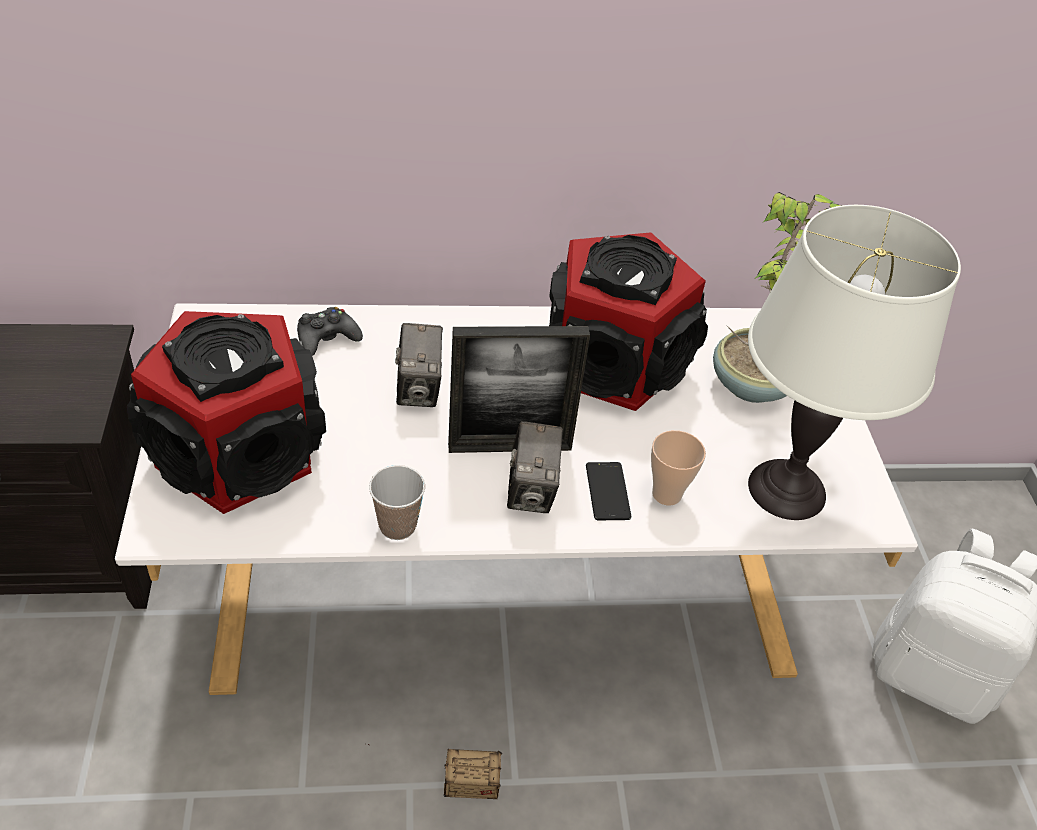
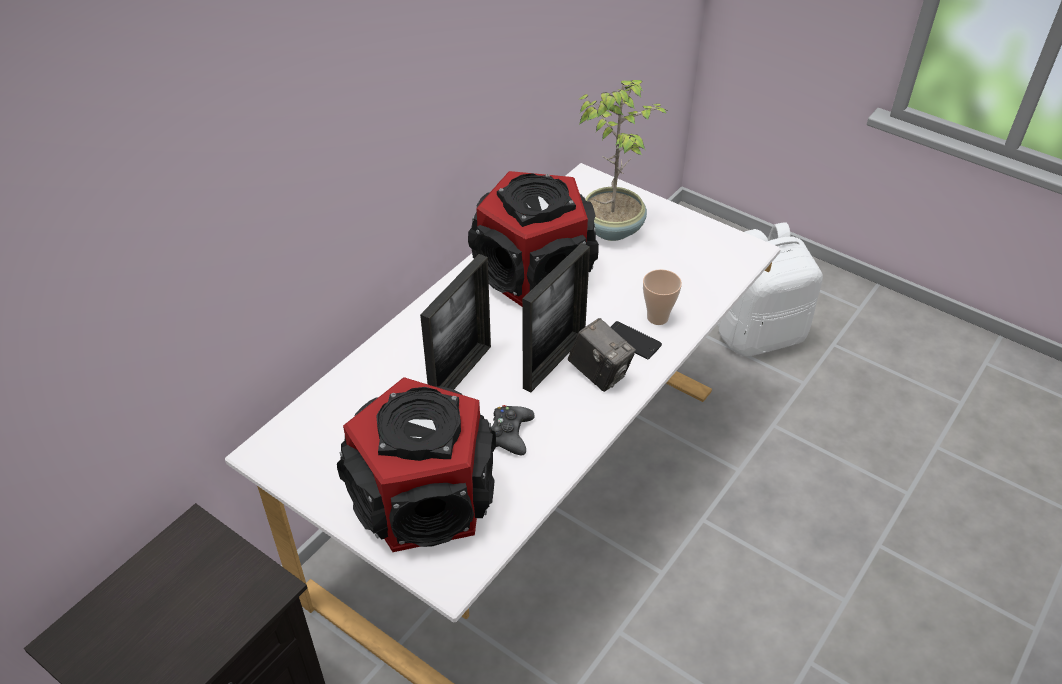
camera: 45 degrees left, 0 degrees up
(327, 338) = (360, 393): black game controller -> black game controller (510, 434)
(397, 526) = (567, 452): cup -> none
(419, 390) = (461, 374): camera -> picture frame
(435, 779) = (626, 614): storage box -> none
(786, 490) = (700, 269): white table lamp -> none

